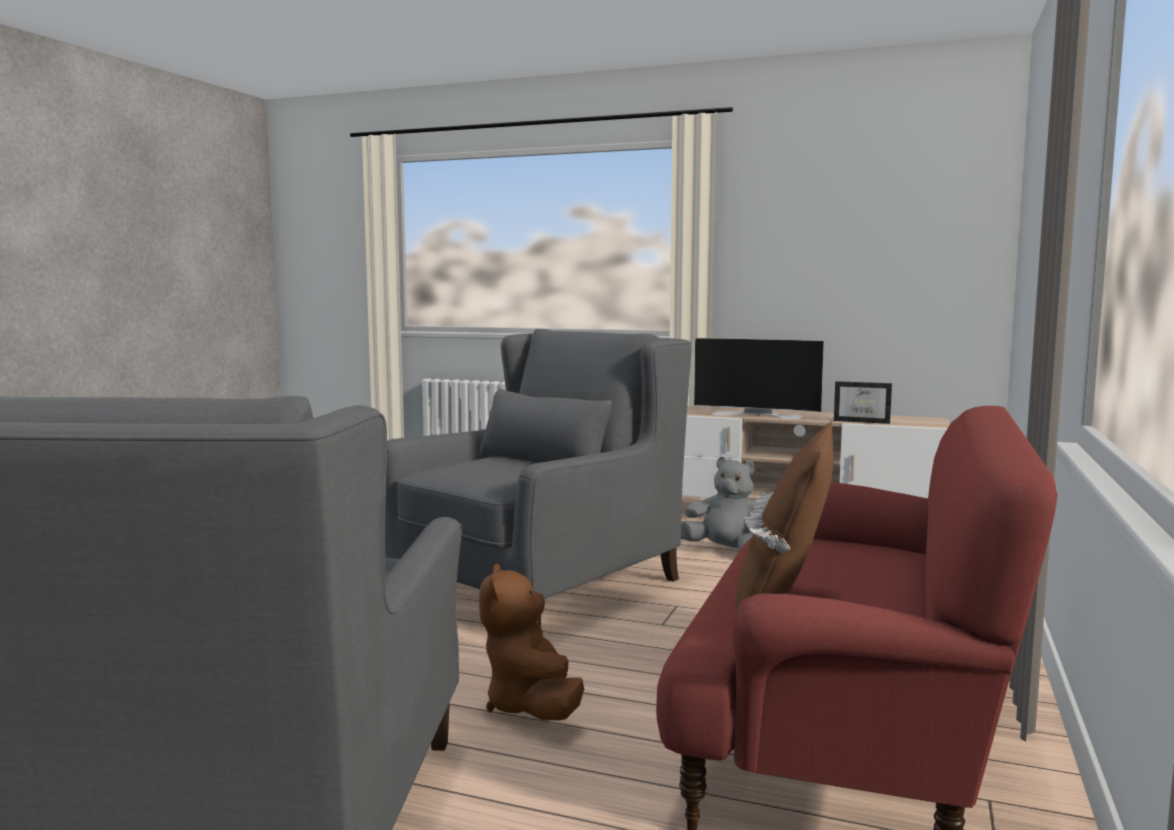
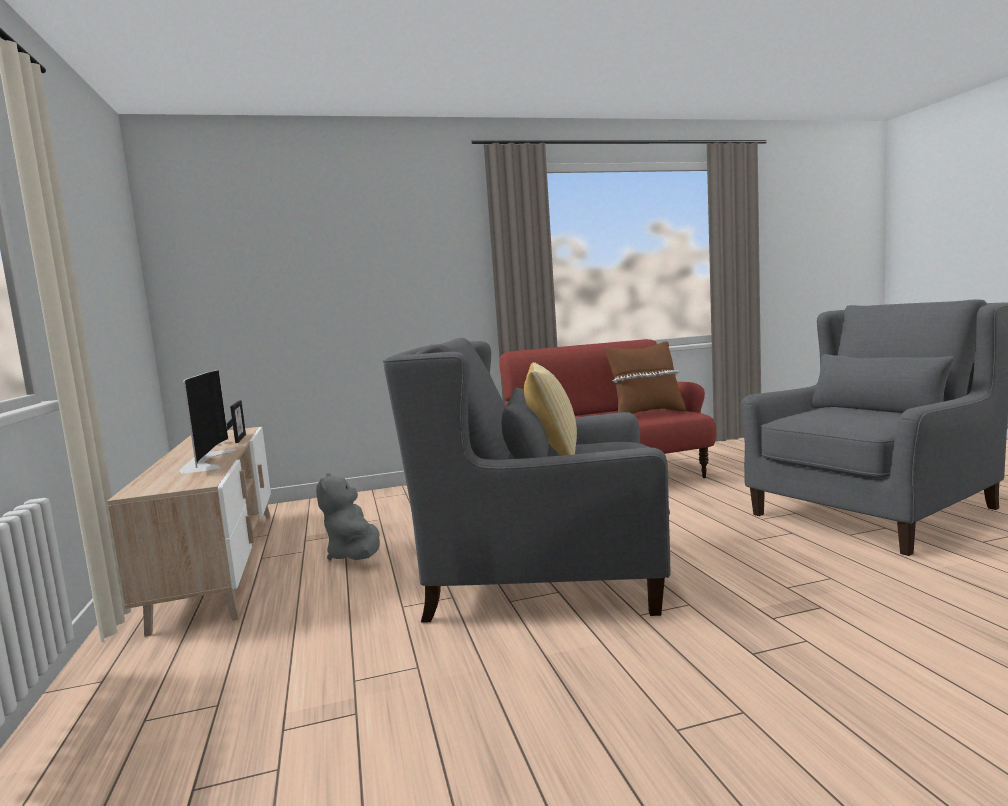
camera: 125 degrees left, 0 degrees up
(526, 463) = (553, 455): none -> pillow
(531, 707) = (693, 515): brown plush toy -> none

